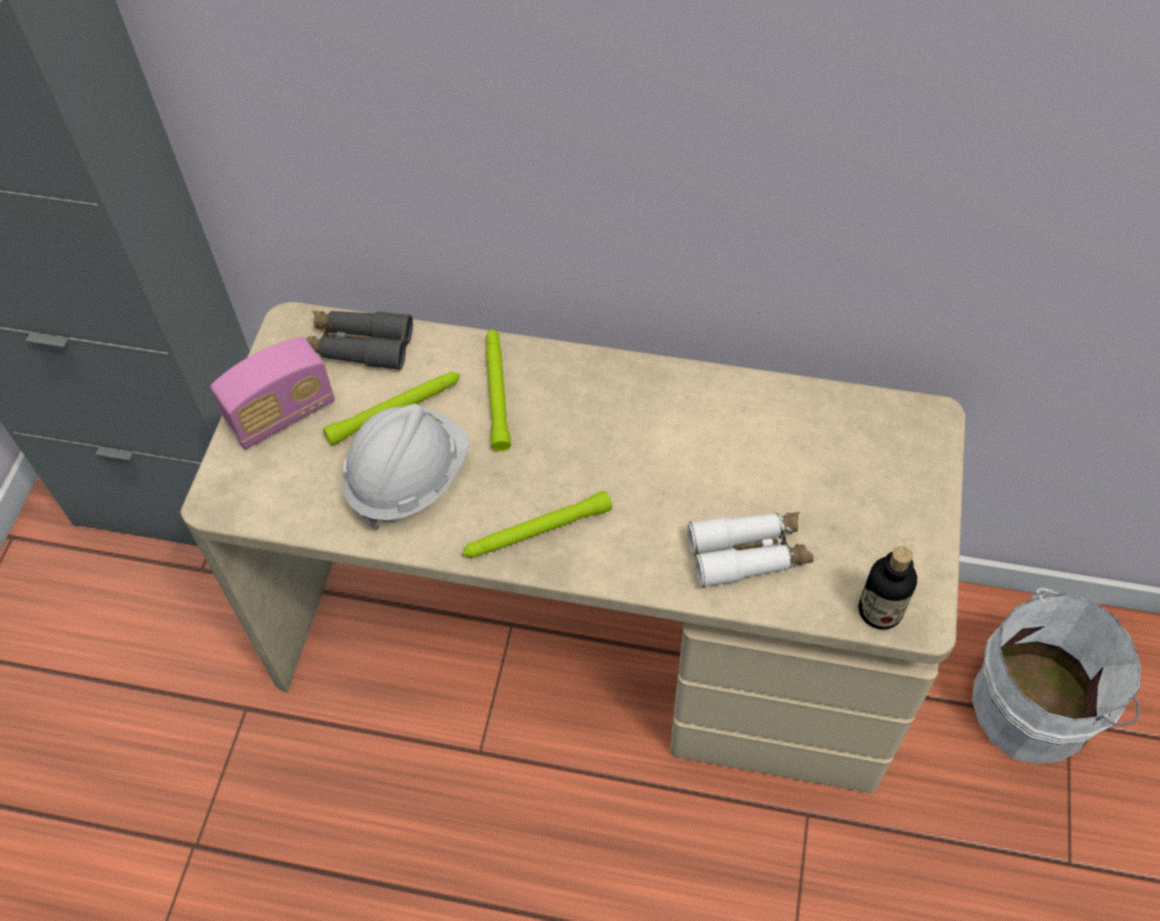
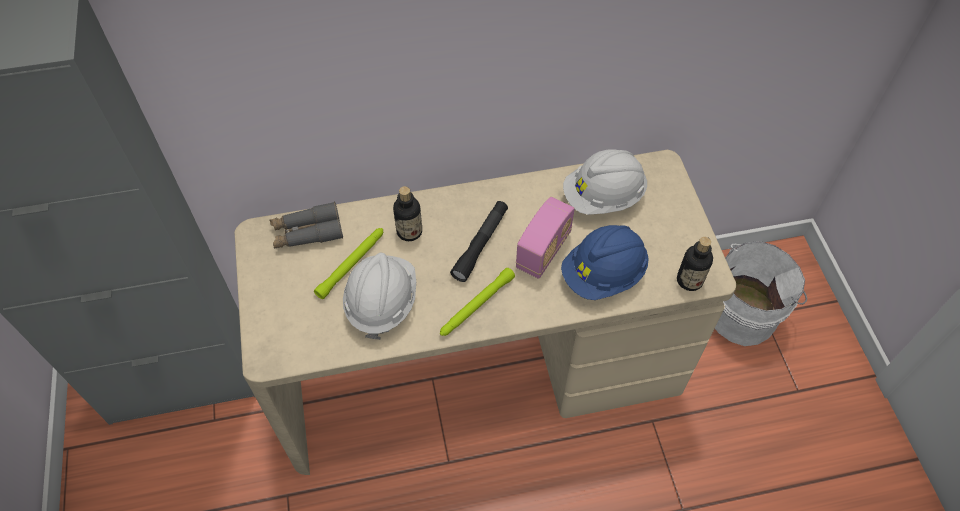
camera: 25 degrees left, 0 degrees up
(282, 414) = (279, 291): radio -> radio (543, 251)
(497, 392) = (409, 231): green flashlight -> bottle
(588, 445) = (480, 244): none -> black flashlight
(748, 554) = (603, 275): white binoculars -> blue hard hat
(809, 437) = (603, 197): none -> white hard hat

